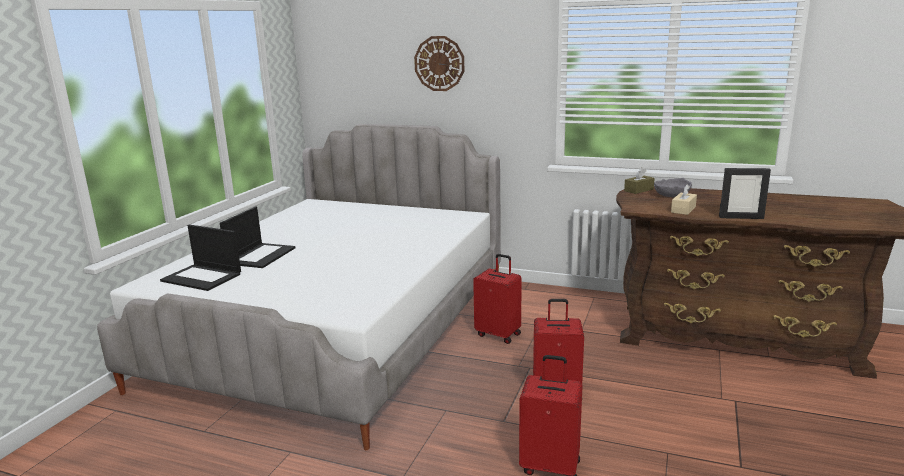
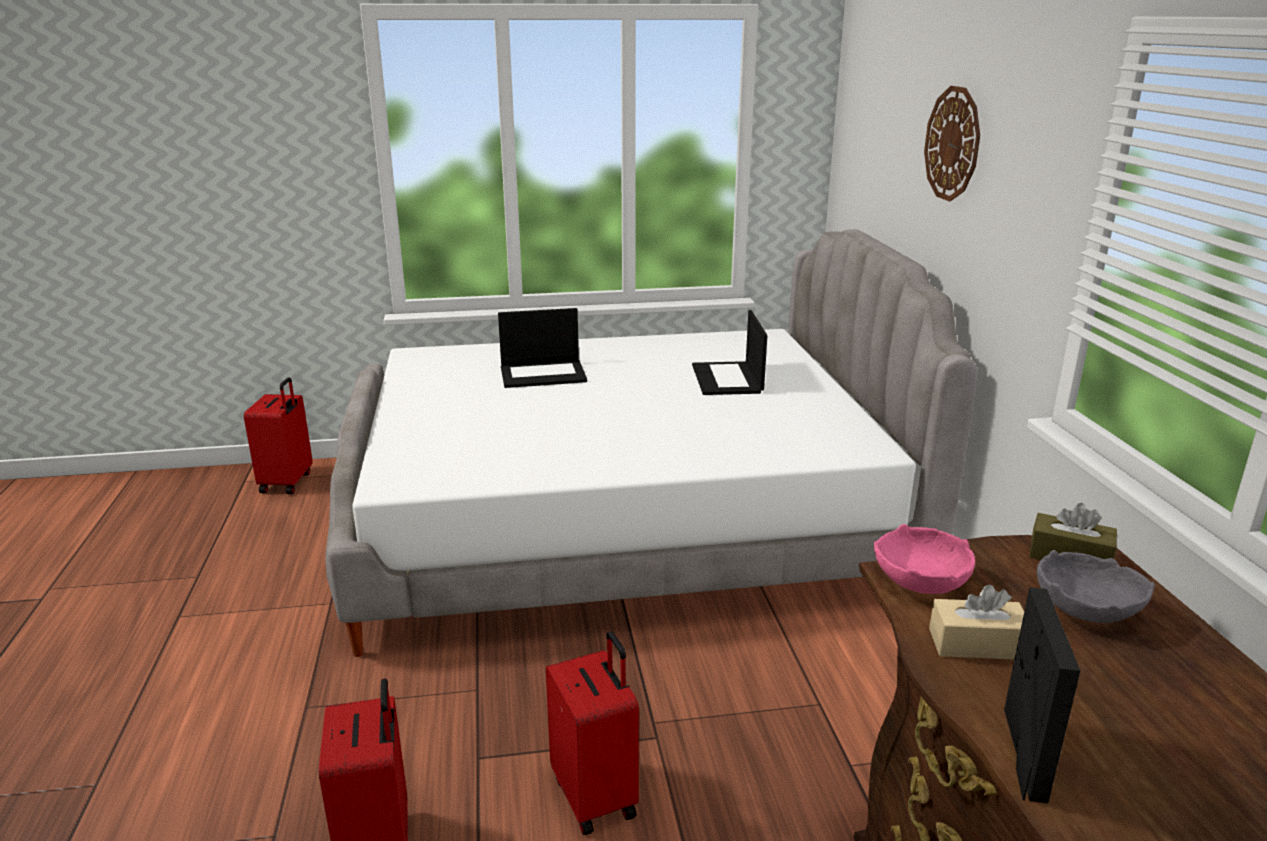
camera: 60 degrees right, 5 degrees up
(202, 277) = (453, 371): laptop -> laptop (728, 379)
(499, 334) = (739, 667): red suitcase -> red suitcase (288, 482)
(640, 207) = (921, 581): none -> pink bowl
(741, 217) = (1021, 753): picture frame -> picture frame turned 150 degrees counterclockwise

